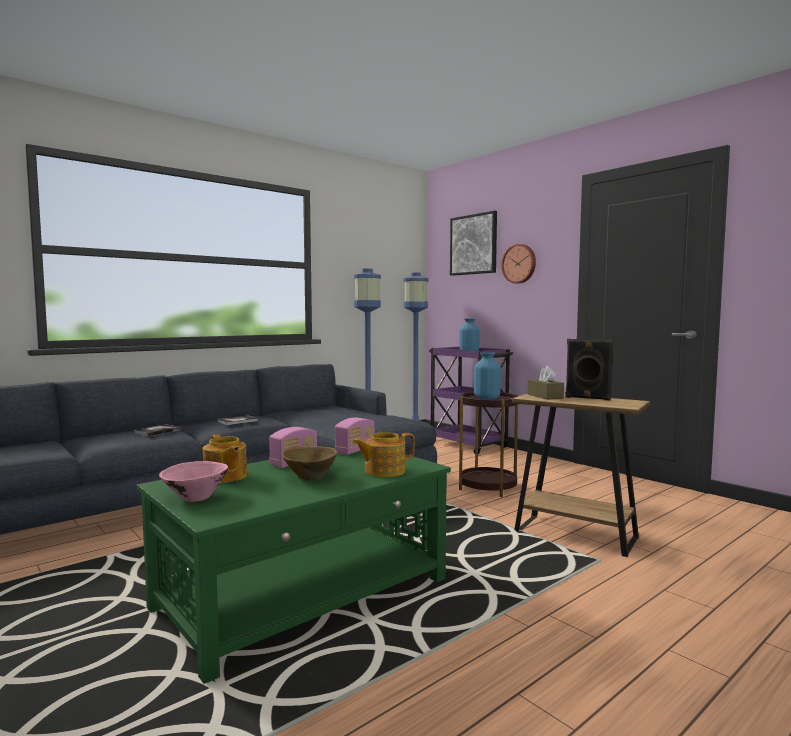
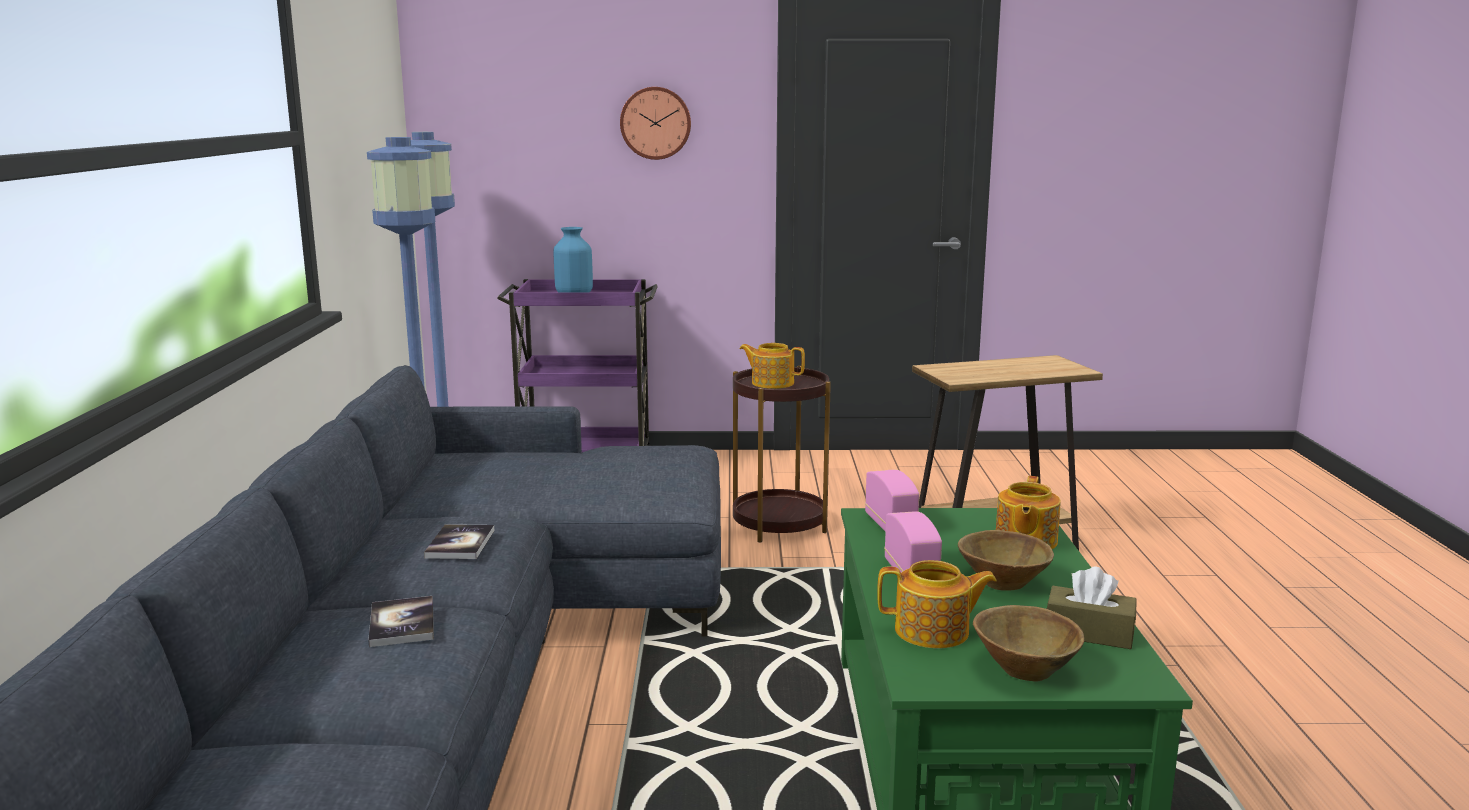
camera: 50 degrees left, 10 degrees up
(196, 496) = (1024, 670): pink bowl -> brown bowl
(473, 244) = (542, 76): picture -> none
(487, 398) = (772, 383): blue vase -> teapot
(545, 396) = (963, 372): brown tissue box -> brown tissue box (1089, 633)
(587, 398) = (1006, 365): black speaker -> none

